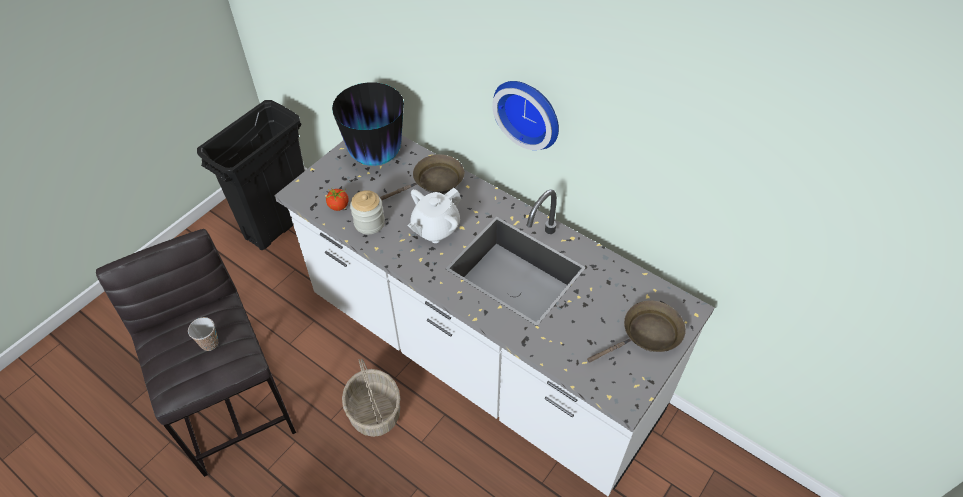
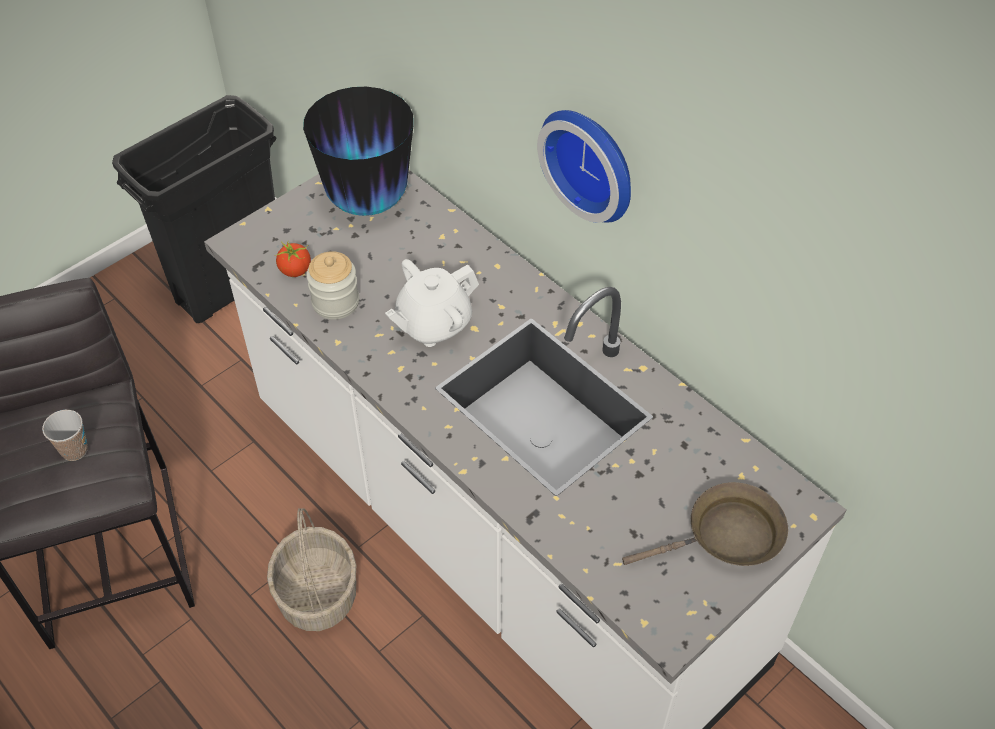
camera: 10 degrees right, 0 degrees up
(434, 182) = (447, 253): brown frying pan -> none

